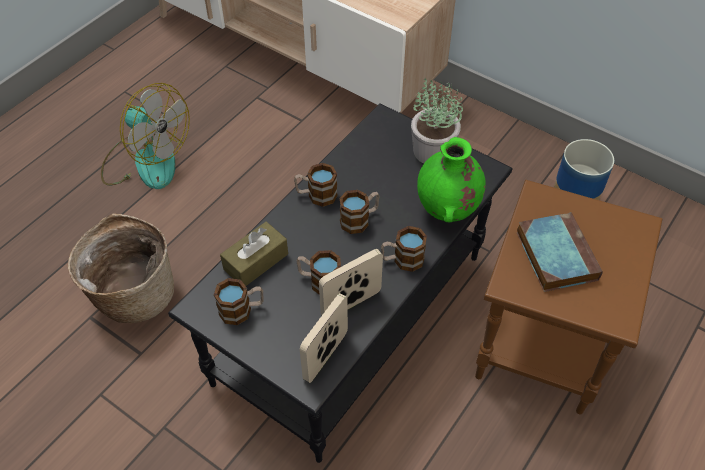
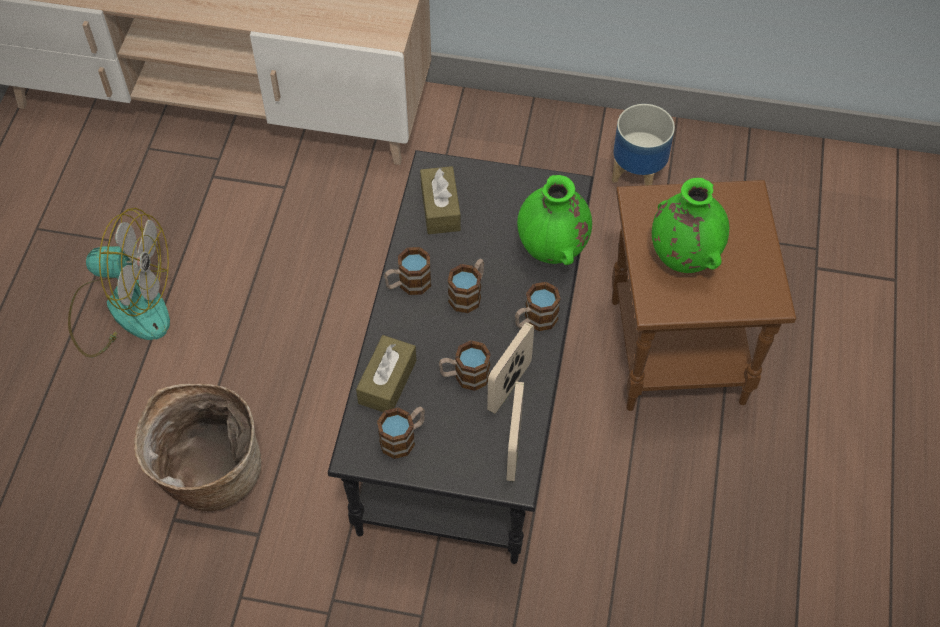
camera: 25 degrees left, 5 degrees up
(374, 149) = (440, 208): none -> brown tissue box
(431, 151) = (502, 188): potted plant -> none
(554, 254) = (683, 257): book -> green vase

